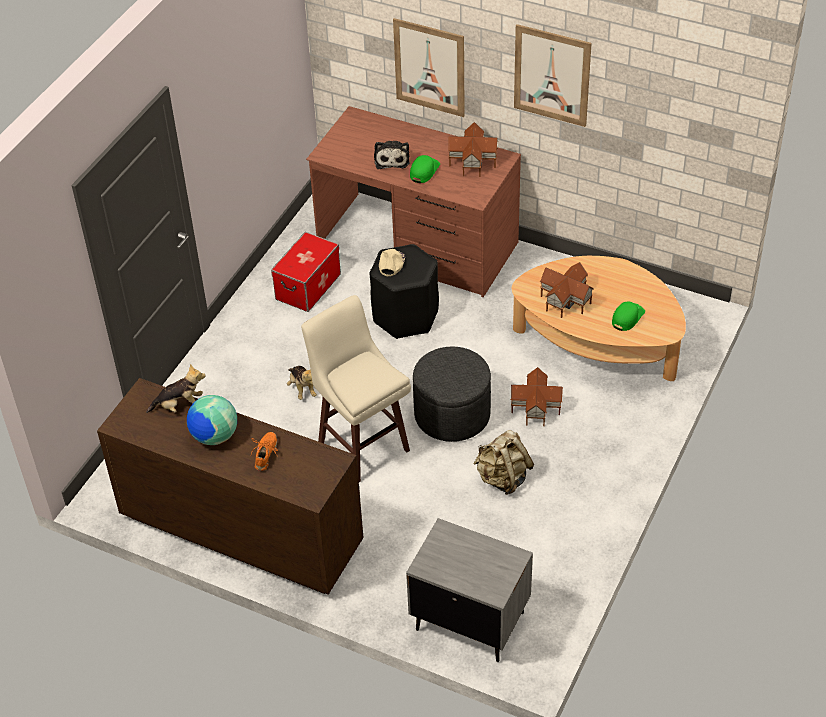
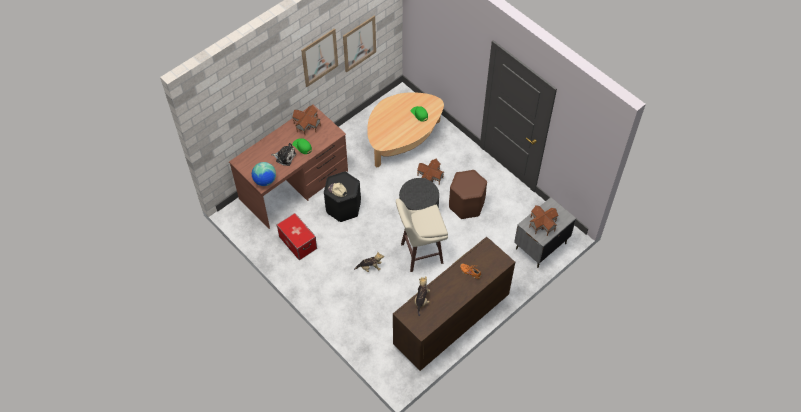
camera: 70 degrees left, 10 degrees up
(214, 436) = (449, 290): globe -> globe (265, 181)
(429, 67) = (264, 106): picture -> picture (359, 44)
(503, 478) = (466, 205): beige backpack -> brown stool
(566, 299) = (396, 132): toy house -> toy house (542, 224)

